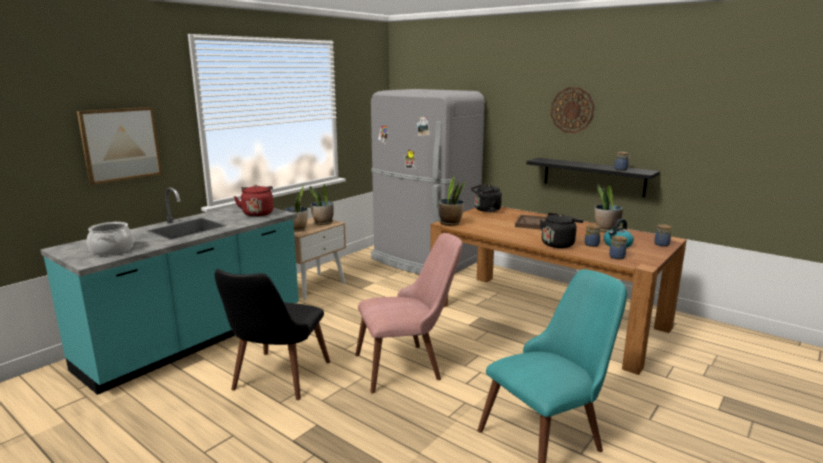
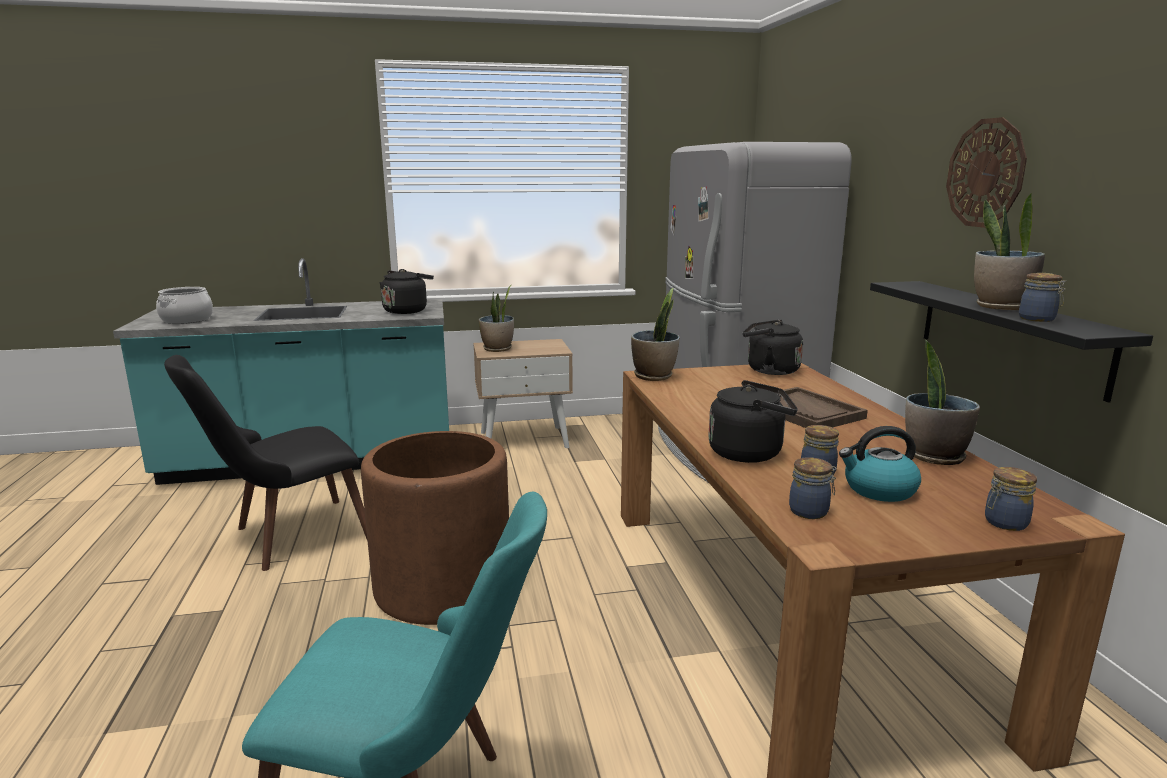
camera: 40 degrees right, 0 degrees up
(120, 144) = (275, 200): picture -> none
(258, 213) = (407, 311): red kettle -> black kettle
(323, 223) = (545, 348): potted plant -> potted plant (1001, 307)
(408, 365) = (443, 587): pink chair -> brown planter

